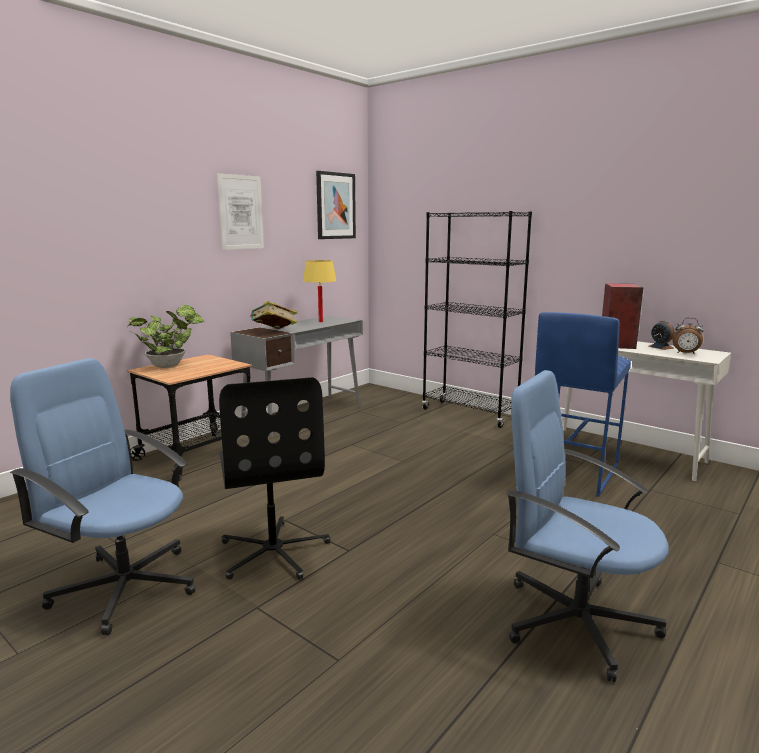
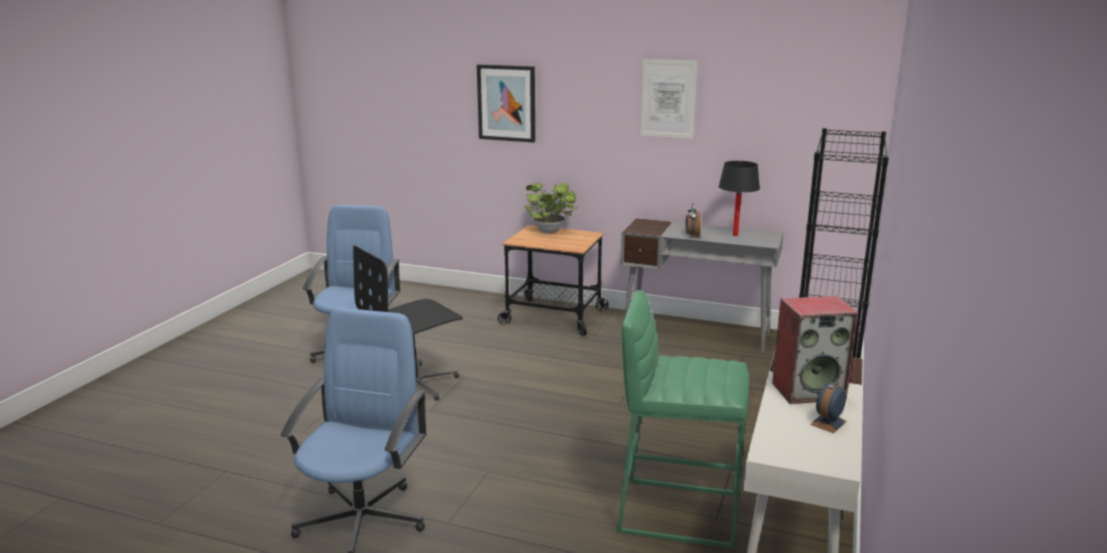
camera: 70 degrees right, 5 degrees up
(274, 331) = (655, 229): book -> none
(320, 321) = (735, 235): yellow table lamp -> black table lamp
(335, 206) = (821, 95): picture -> picture (506, 103)
(572, 472) = (677, 511): blue stool -> green stool
(685, 353) = (798, 440): alarm clock -> alarm clock (692, 236)

